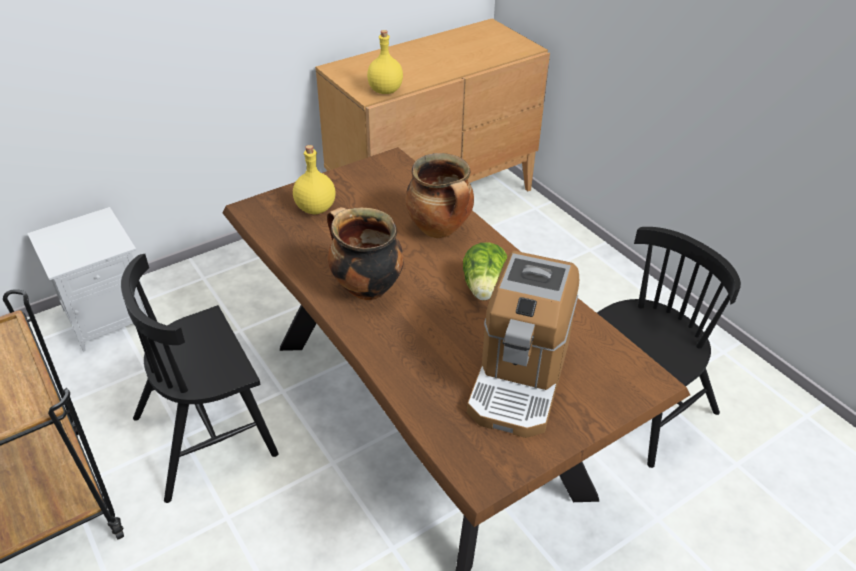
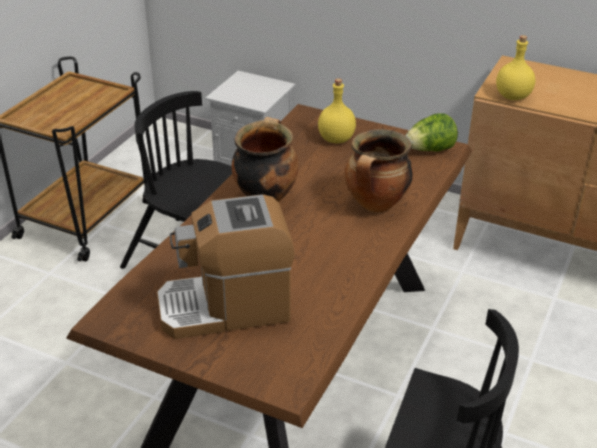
camera: 60 degrees right, 5 degrees down
(484, 288) = (322, 253): lettuce -> lettuce (429, 150)

